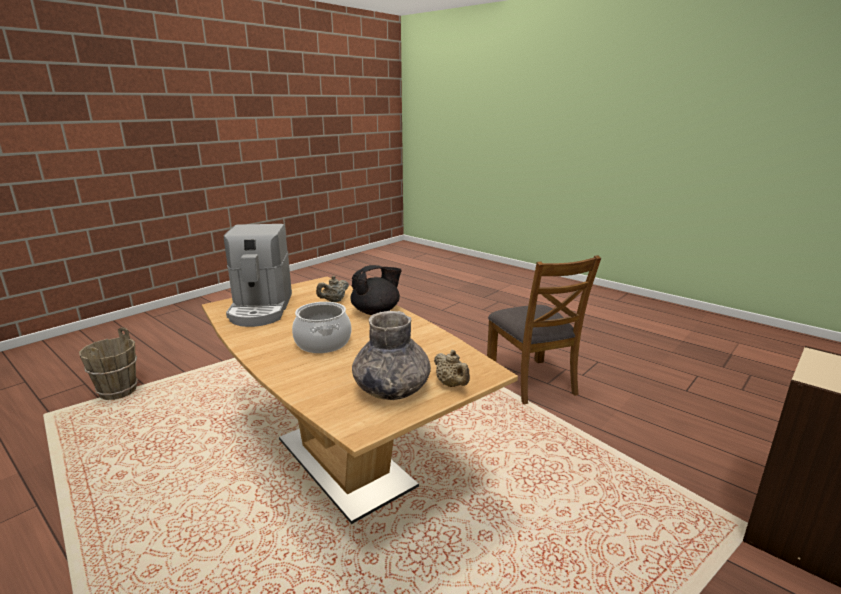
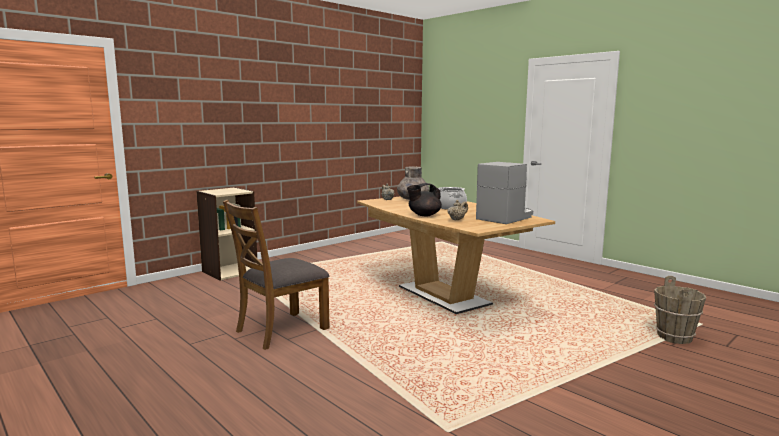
camera: 175 degrees left, 10 degrees down
(261, 309) = (506, 217): coffee machine -> coffee machine turned 45 degrees clockwise
(532, 381) = (281, 330): brown chair -> brown chair turned 120 degrees counterclockwise

